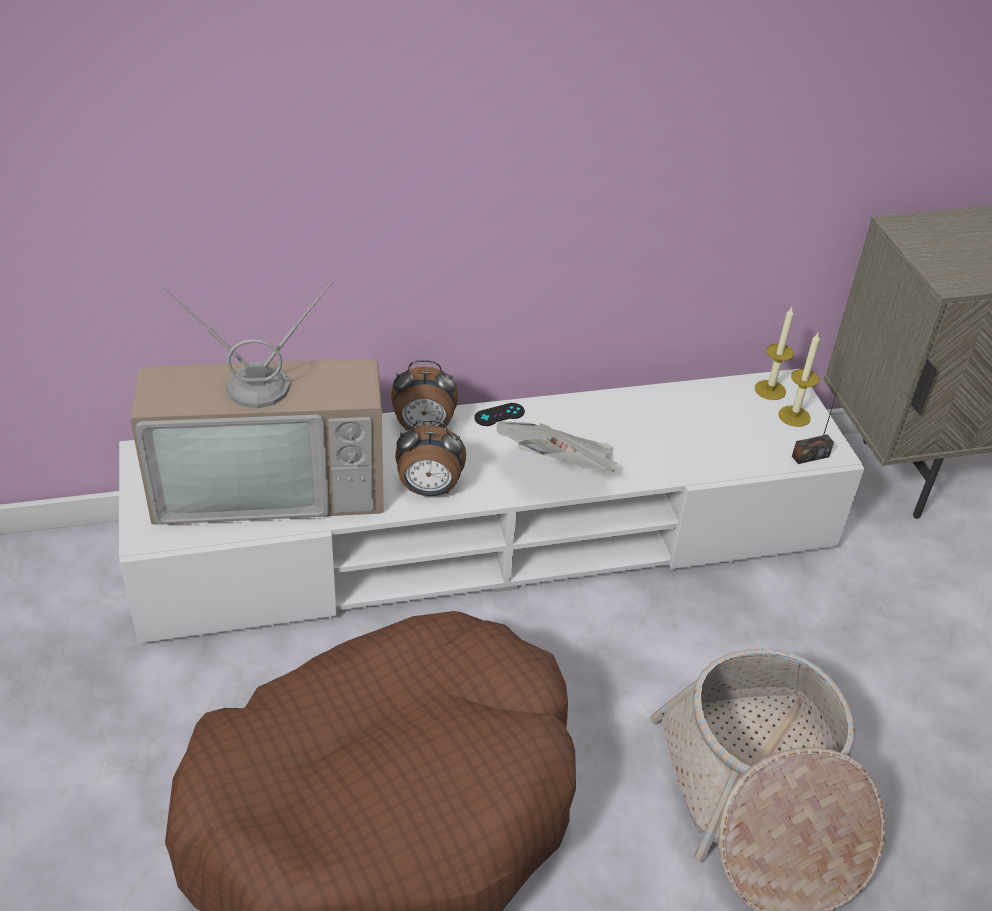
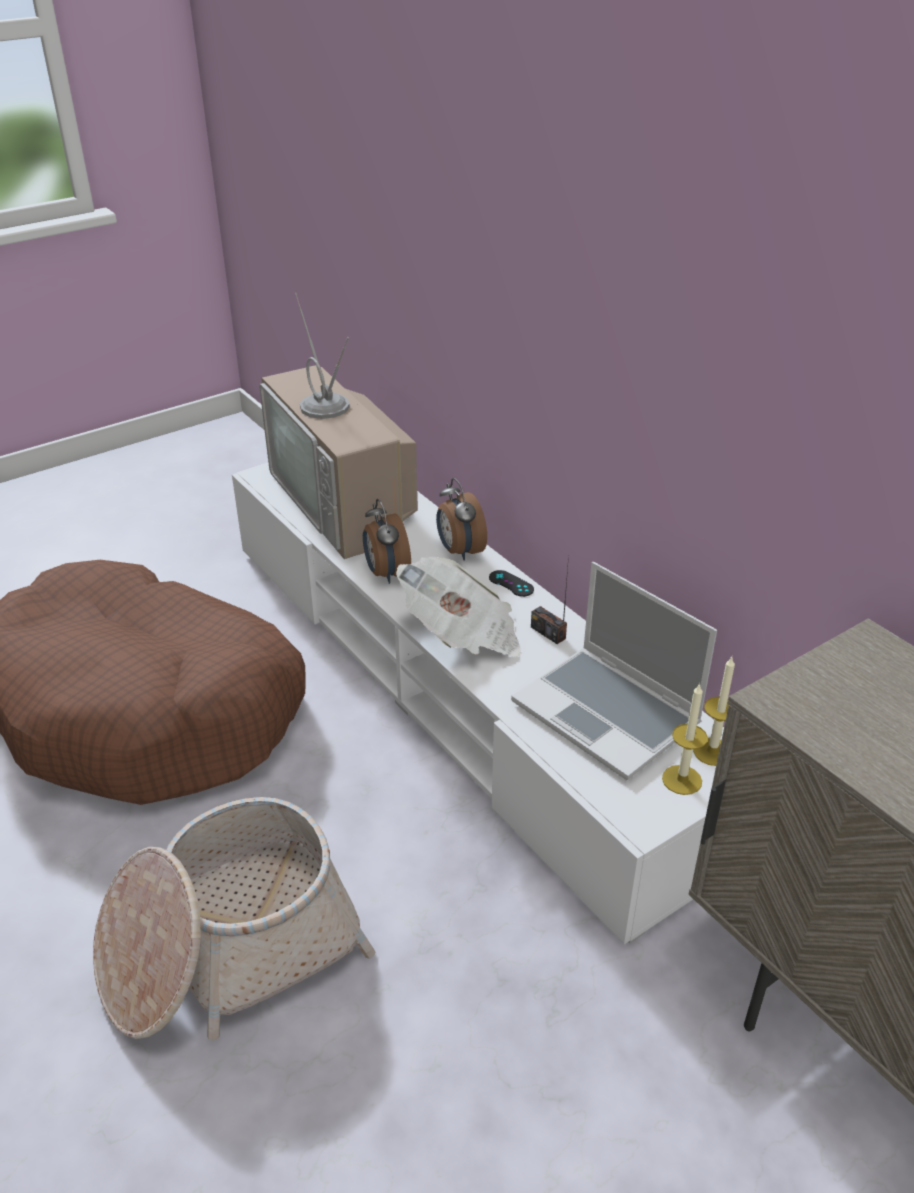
camera: 70 degrees right, 5 degrees down
(706, 424) = (608, 714): none -> laptop
(810, 456) = (620, 805): radio -> radio (548, 632)

